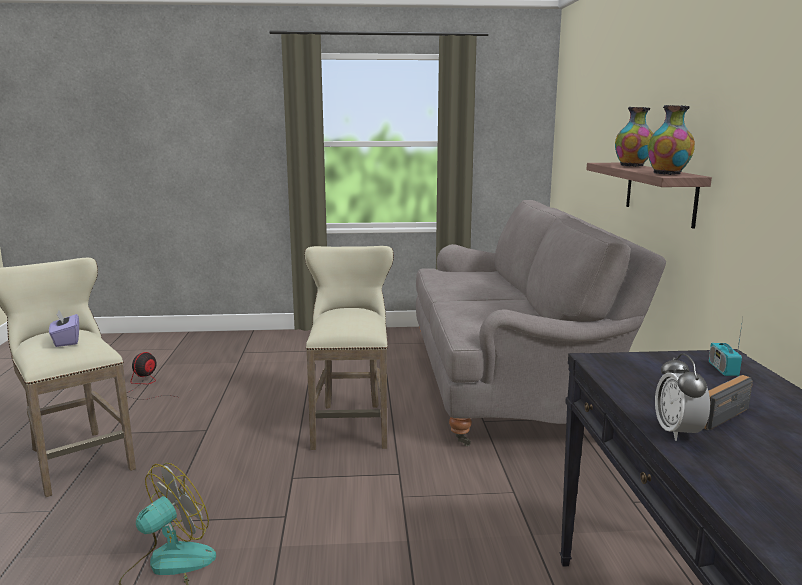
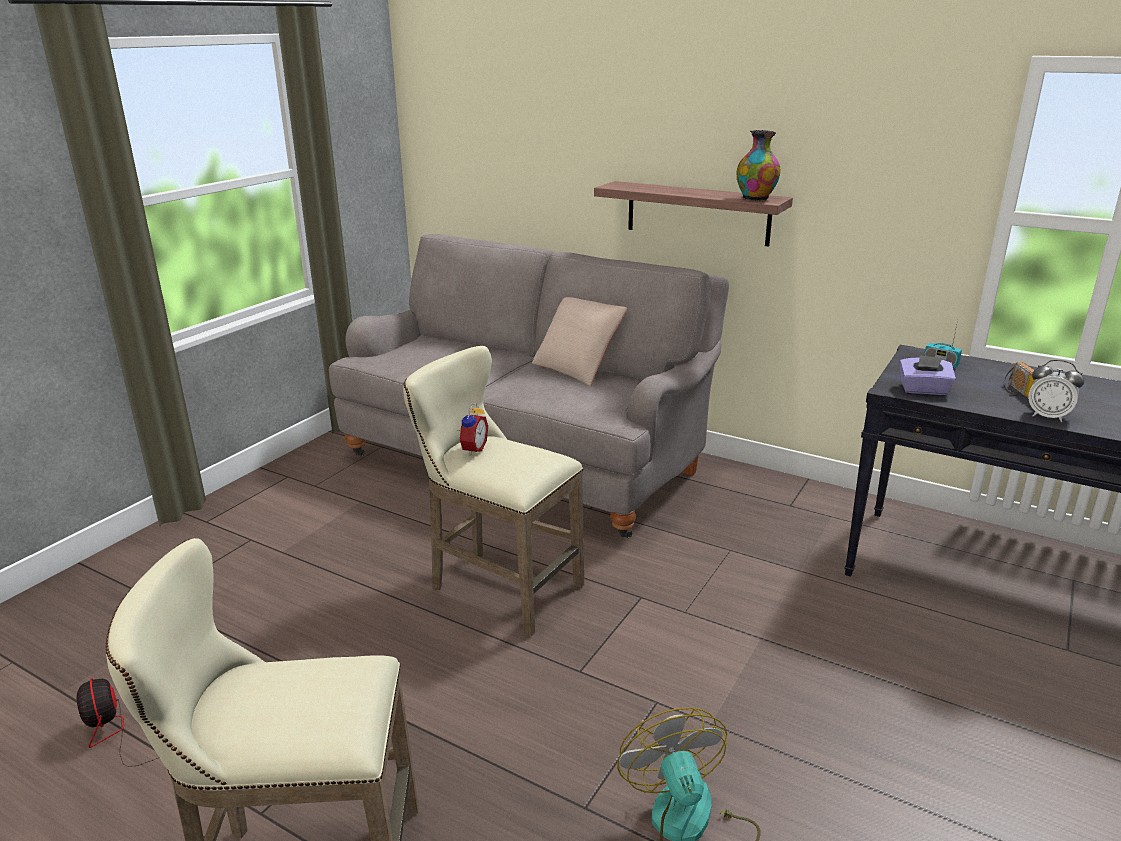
camera: 55 degrees left, 10 degrees up
(66, 341) = (303, 690): purple tissue box -> purple tissue box (923, 390)
(344, 310) = (472, 449): none -> alarm clock
(526, 308) = (577, 368): none -> beige pillow
(632, 166) = (664, 188): vase -> none

